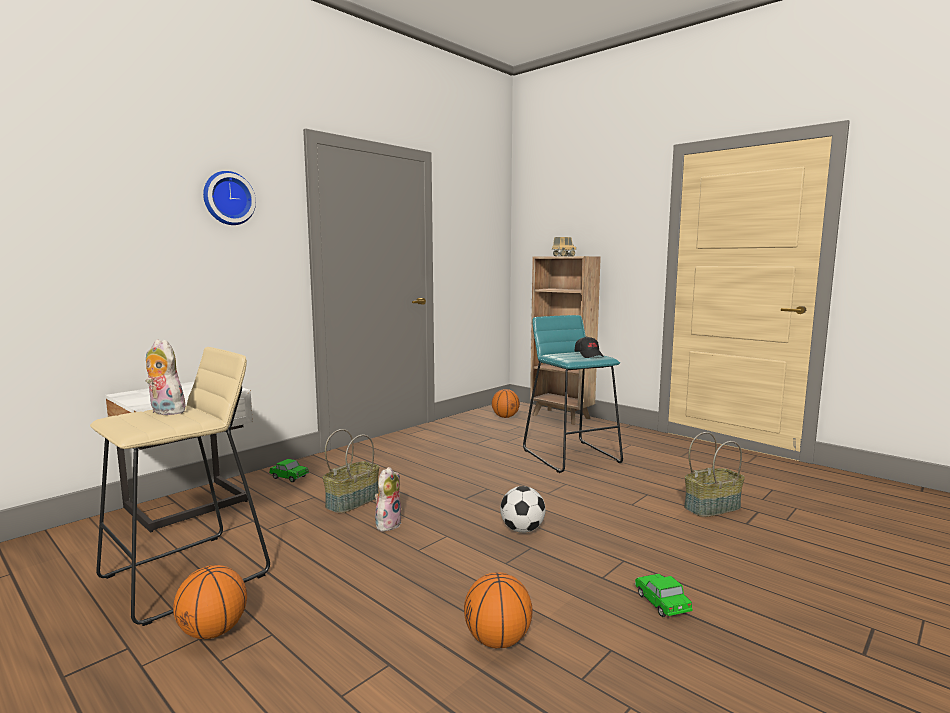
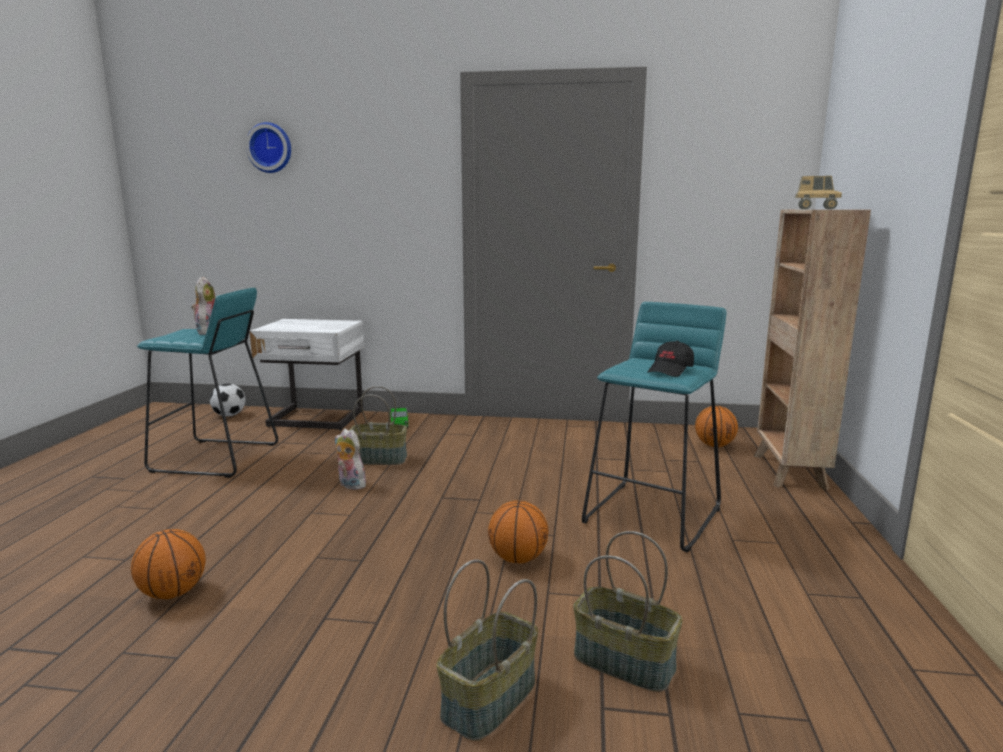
camera: 55 degrees right, 5 degrees up
(187, 576) = (215, 458): beige stool -> turquoise stool
(214, 631) = (149, 491): basketball -> basketball (518, 559)
(228, 198) = (379, 156): wall clock -> wall clock (270, 148)
(387, 524) = (350, 485): plush toy -> plush toy turned 135 degrees counterclockwise
(522, 530) = (398, 545): football -> football (229, 415)
(661, 603) = (287, 671): toy car -> none
(728, 547) = (490, 700): none -> basket

